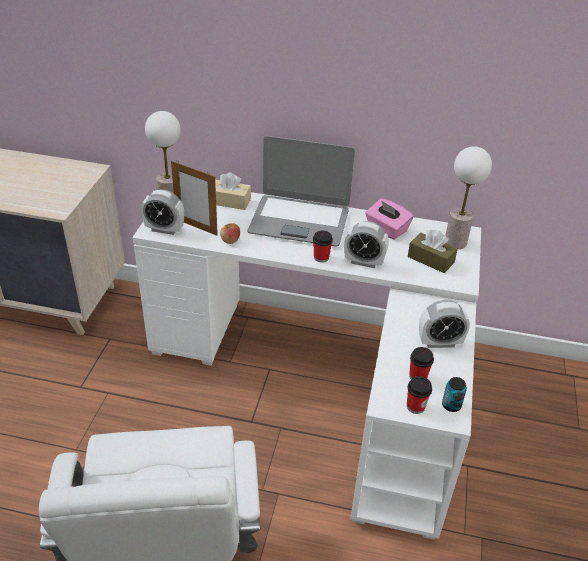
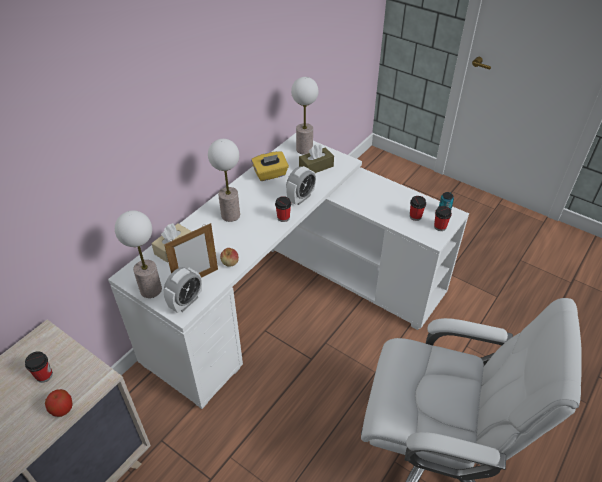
camera: 65 degrees left, 5 degrees up
(24, 203) = (62, 409): none -> apple
(53, 183) = (44, 375): none -> cup
(299, 221) = (230, 215): laptop -> table lamp
(386, 229) = (270, 174): pink tissue box -> yellow tissue box
(439, 342) = (389, 196): alarm clock -> none

